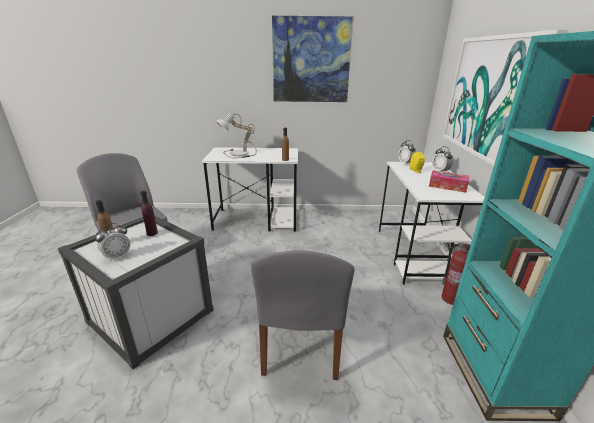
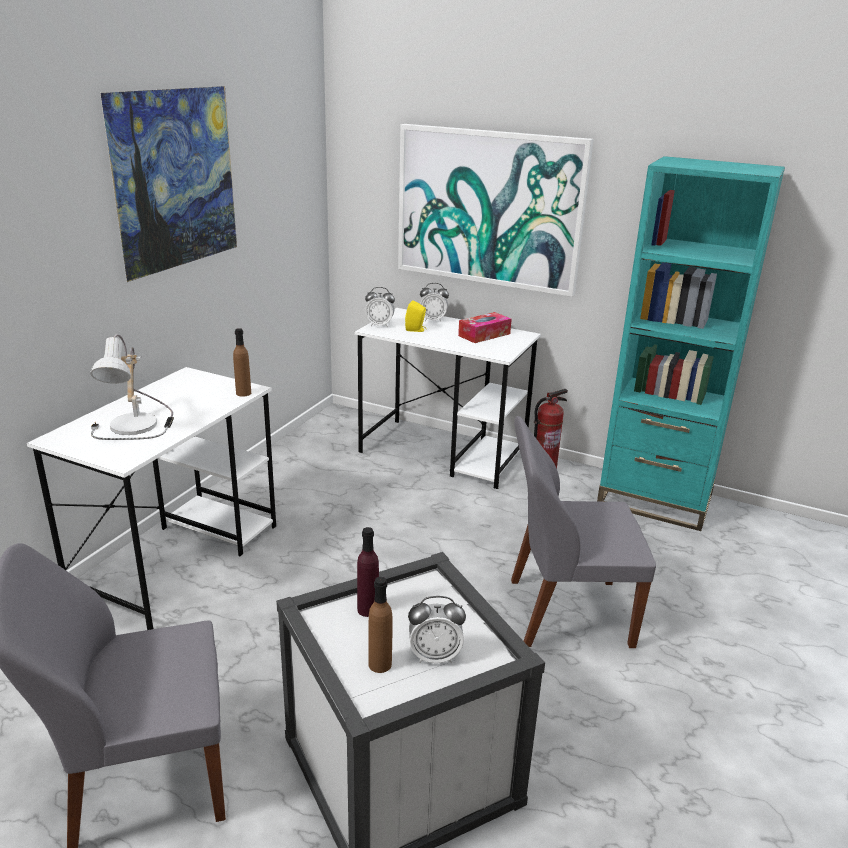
camera: 65 degrees left, 0 degrees up
(117, 256) = (435, 656): alarm clock -> alarm clock turned 105 degrees clockwise
(300, 348) = (565, 612): grey chair -> grey chair turned 150 degrees clockwise

